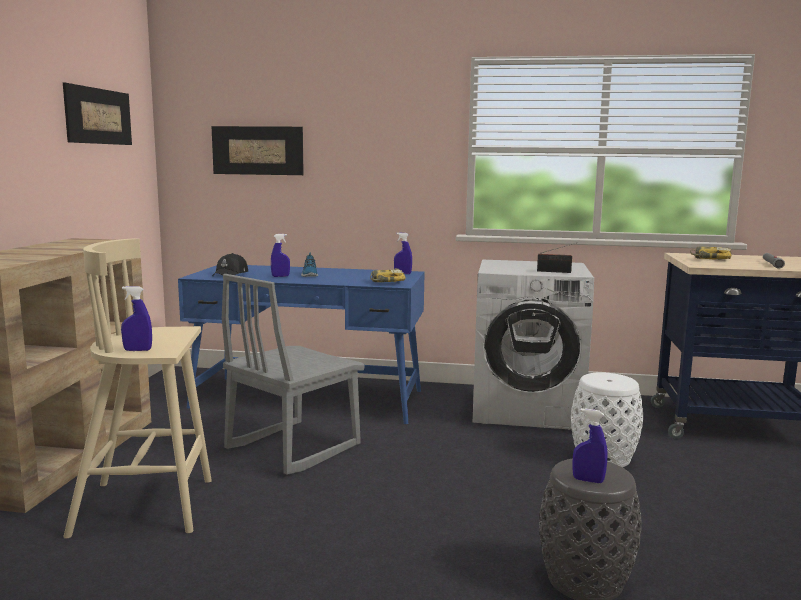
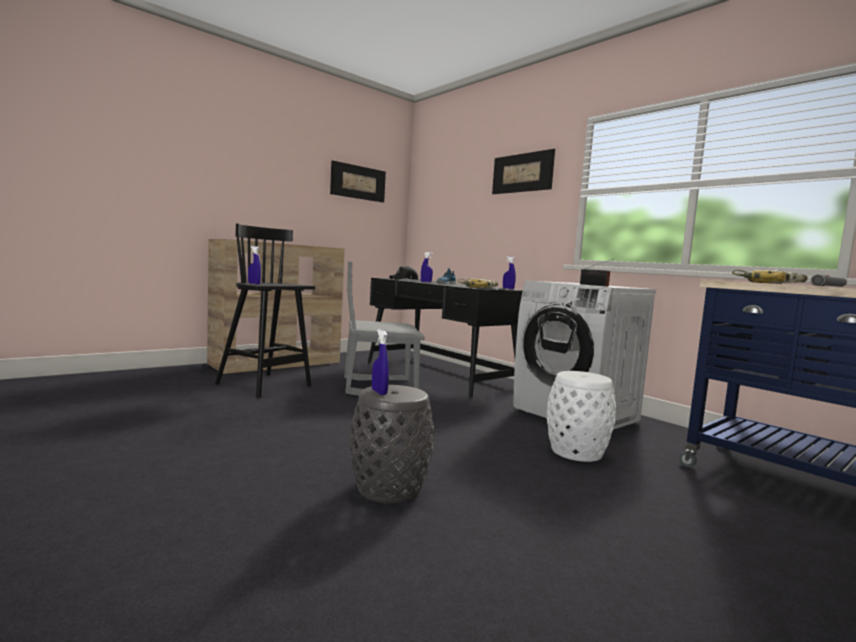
camera: 40 degrees right, 5 degrees down
(149, 506) = (266, 385): beige stool -> black stool
(257, 150) = (454, 205): picture -> picture (522, 173)
(308, 399) = (438, 374): blue desk -> black desk

